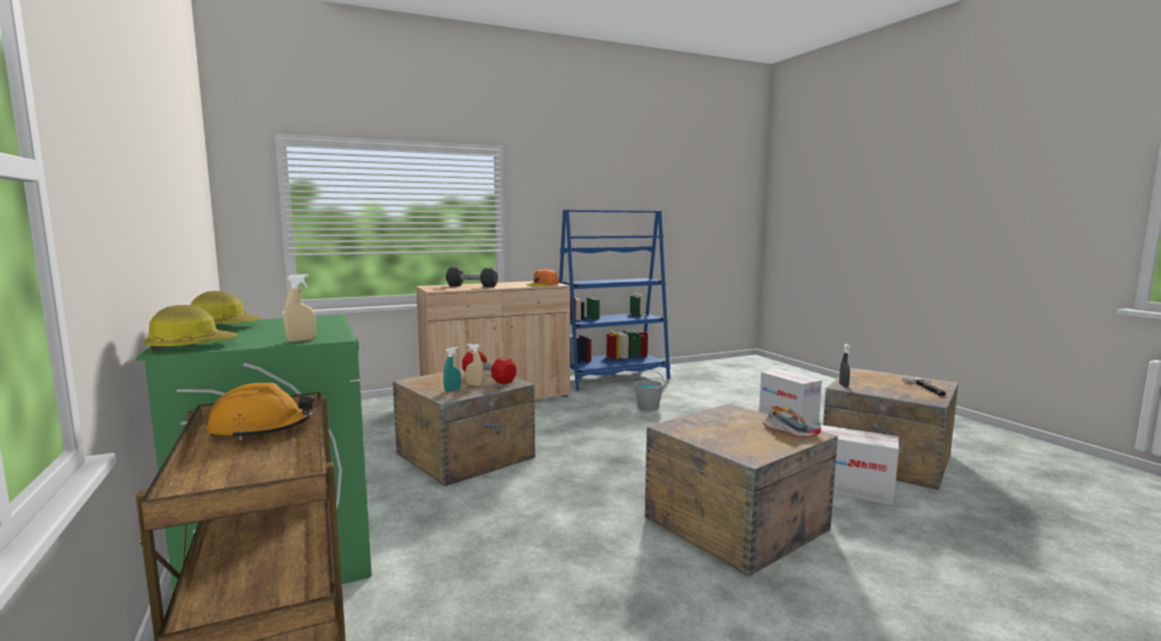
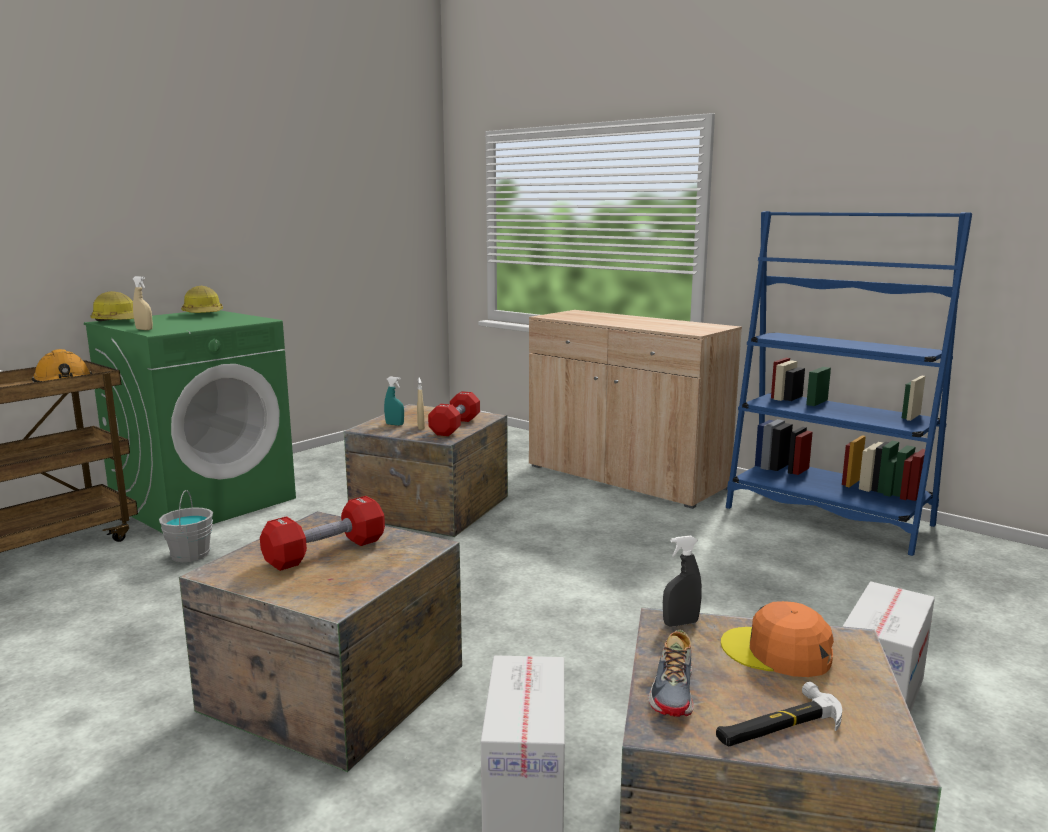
camera: 65 degrees right, 5 degrees up
(472, 286) = (605, 318): black dumbbell -> none
(543, 284) = (685, 329): orange cap -> orange cap (777, 652)
(648, 407) = (726, 564): grey bucket -> grey bucket (190, 554)
(730, 430) = (325, 552): none -> red dumbbell
(790, 431) = (340, 588): shoe -> shoe (674, 690)

